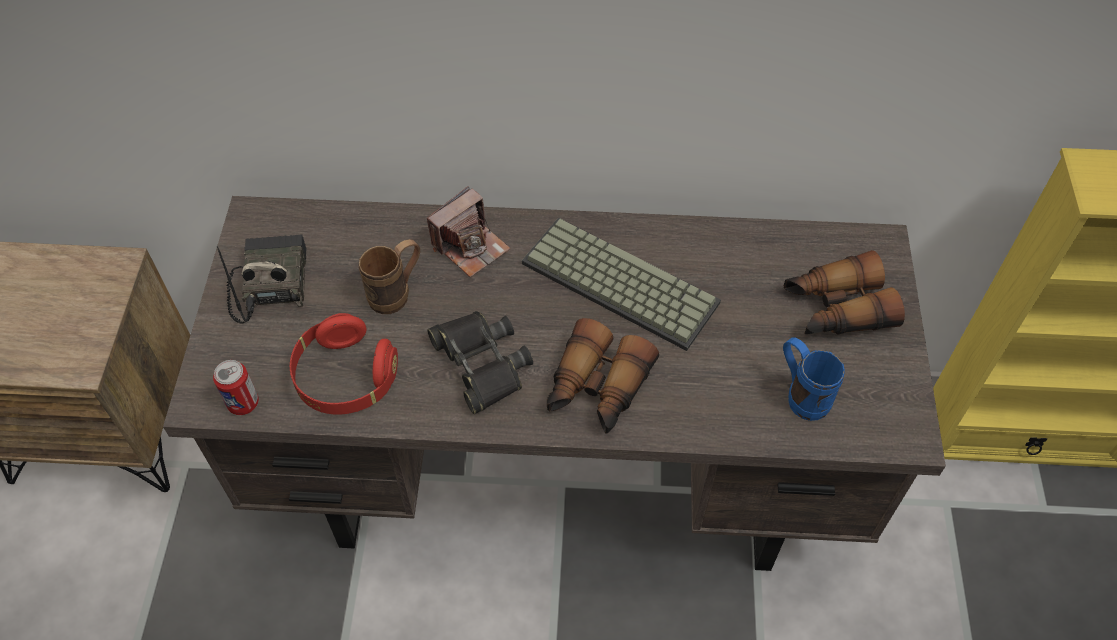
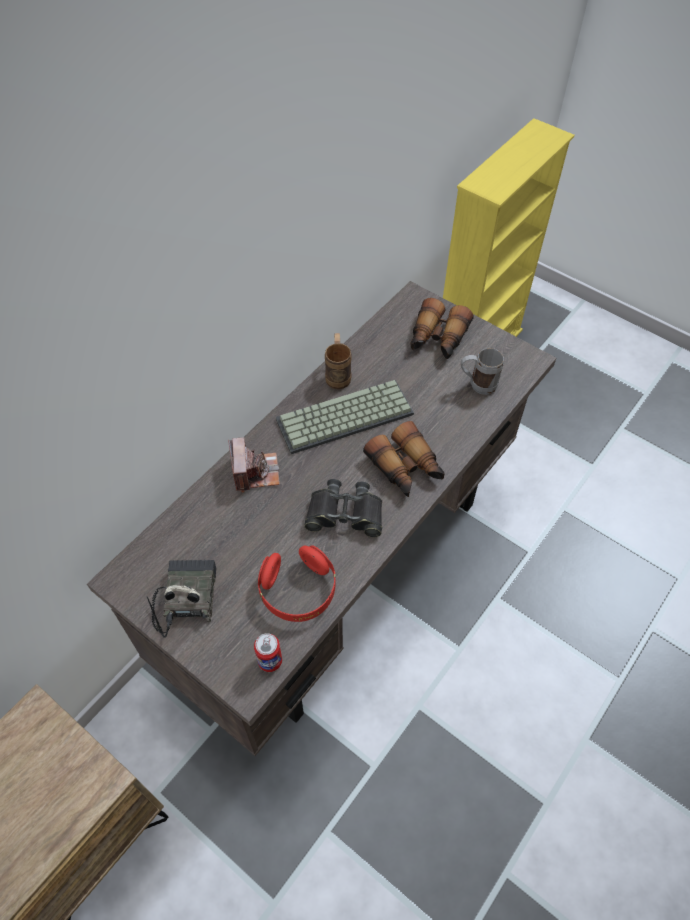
camera: 55 degrees left, 0 degrees up
(269, 283) = (185, 598): radio -> radio turned 60 degrees clockwise
(397, 293) = (257, 529): brown mug -> brown mug (338, 374)
(801, 394) = (477, 385): blue mug -> grey mug

